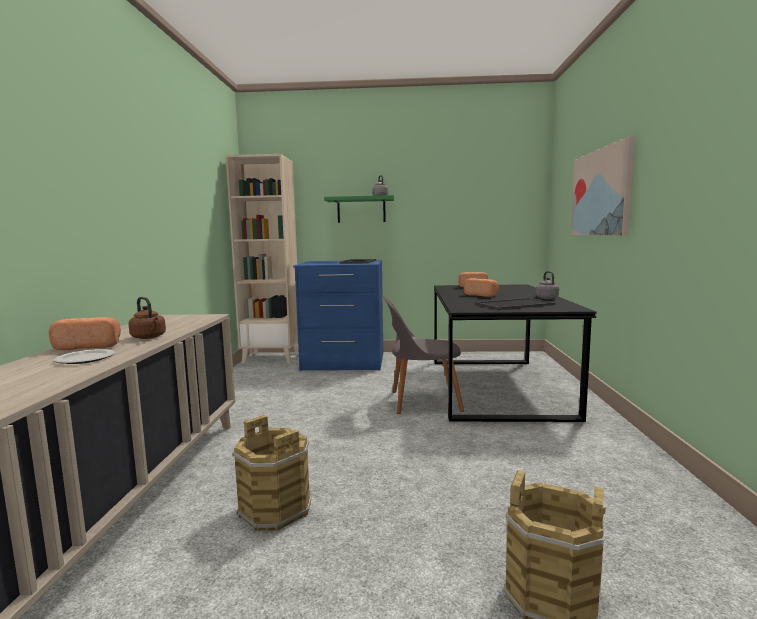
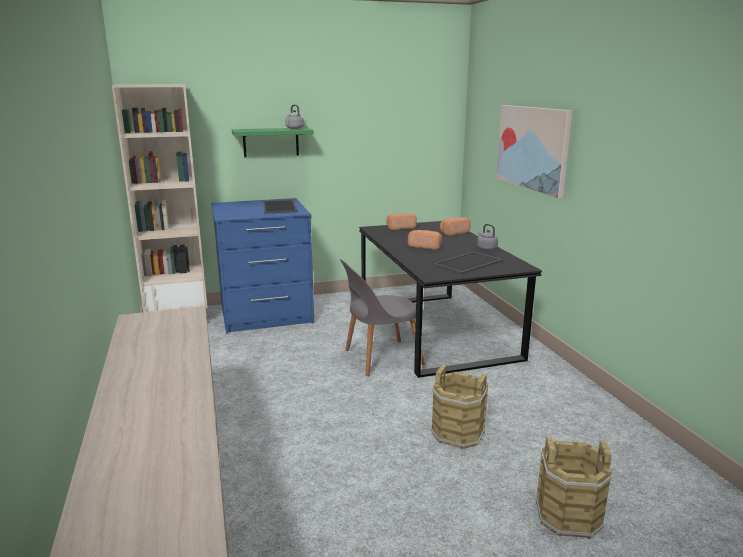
camera: 20 degrees left, 10 degrees up
(84, 359) = (166, 404): plate -> none
(90, 346) = (136, 383): bread -> bread (453, 233)
(149, 337) = (179, 359): brown kettle -> none
(274, 510) = (328, 496): brown bucket -> brown bucket (457, 433)

